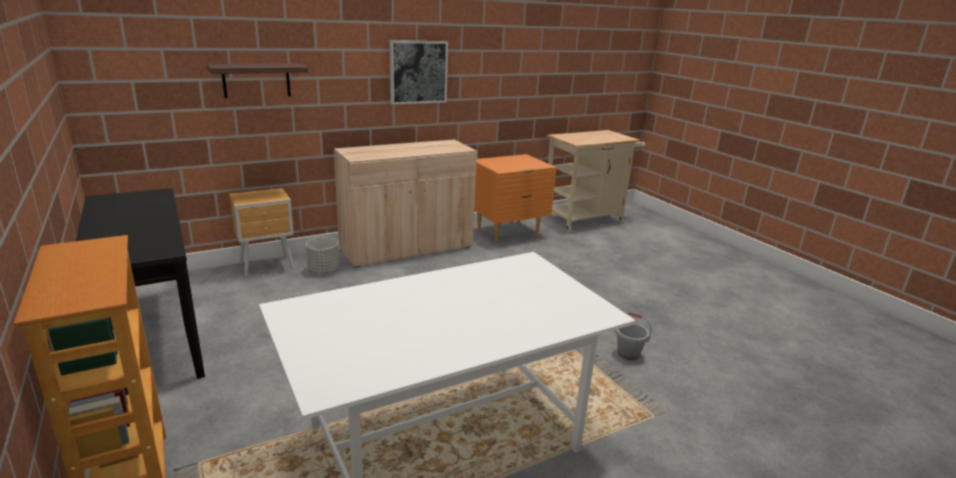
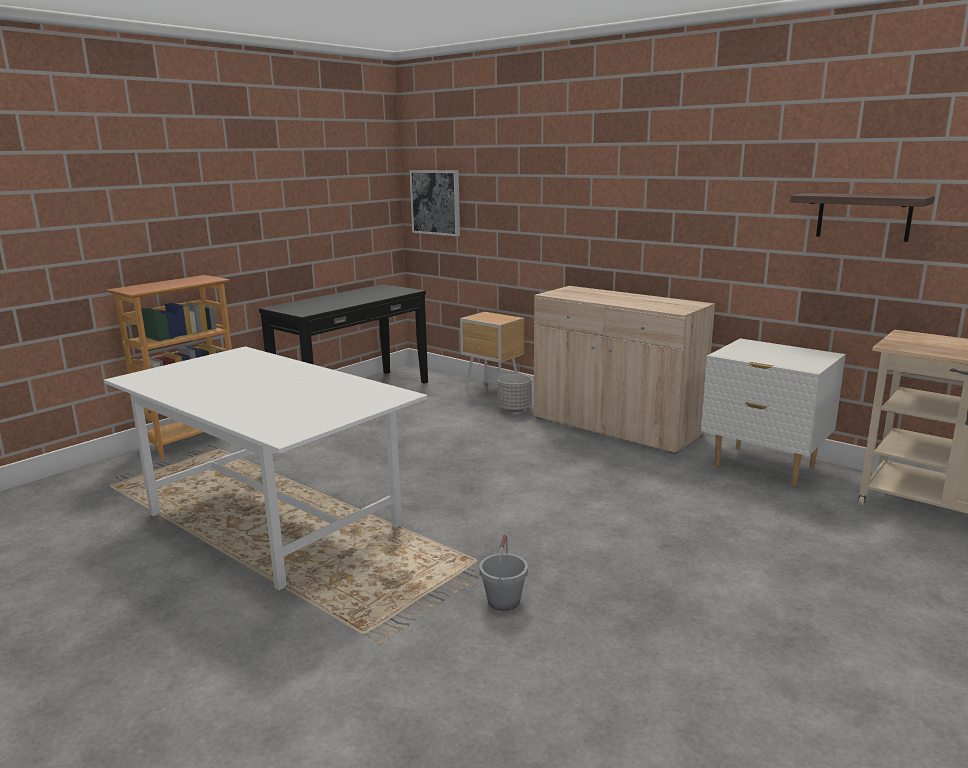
camera: 70 degrees right, 5 degrees down
(256, 80) = (513, 205): shelf -> shelf (863, 216)
(418, 72) = (674, 206): picture -> picture (436, 202)
(508, 233) = (764, 466): orange nightstand -> white nightstand

